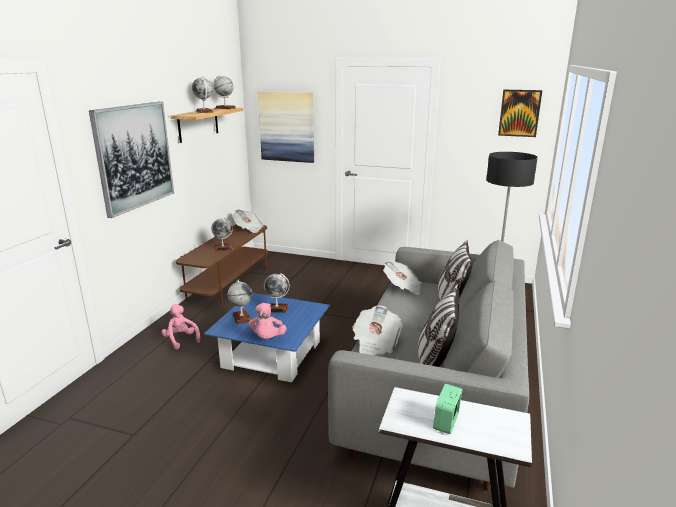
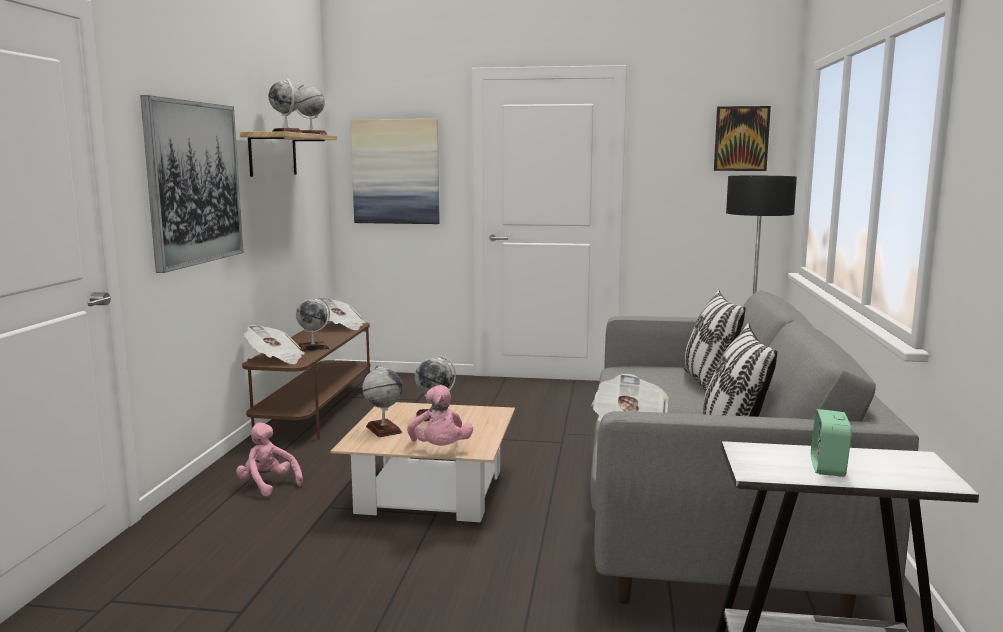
camera: 10 degrees left, 10 degrees down
(272, 354) = (431, 492): blue coffee table -> beige coffee table
(402, 287) = (626, 372): newspaper -> newspaper (276, 359)

